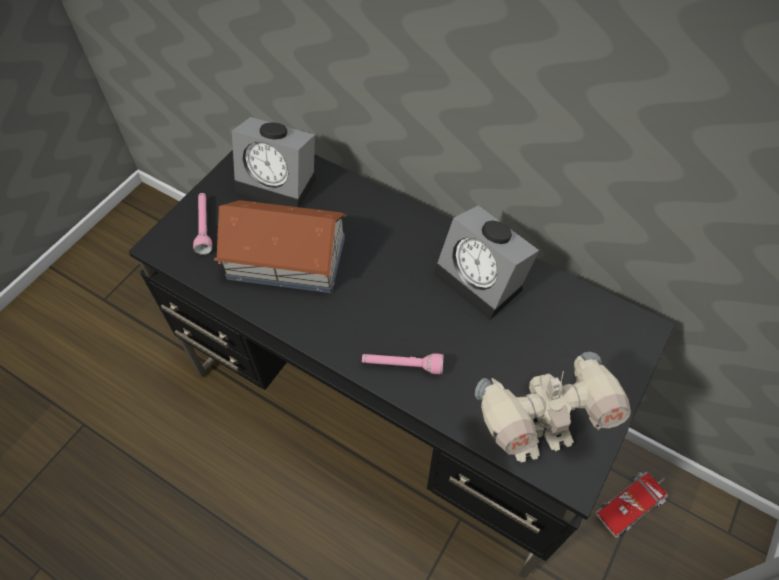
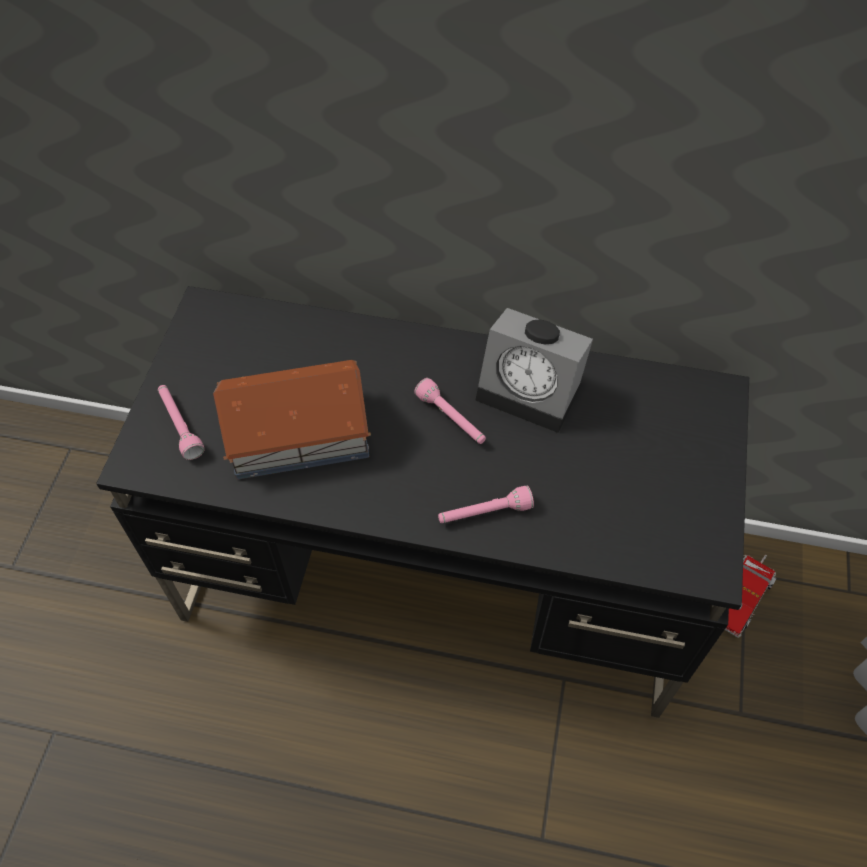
camera: 20 degrees left, 0 degrees up
(280, 183) = (249, 346): alarm clock -> none
(408, 283) = (451, 419): none -> pink flashlight
(535, 434) = (655, 538): toy robot -> none

